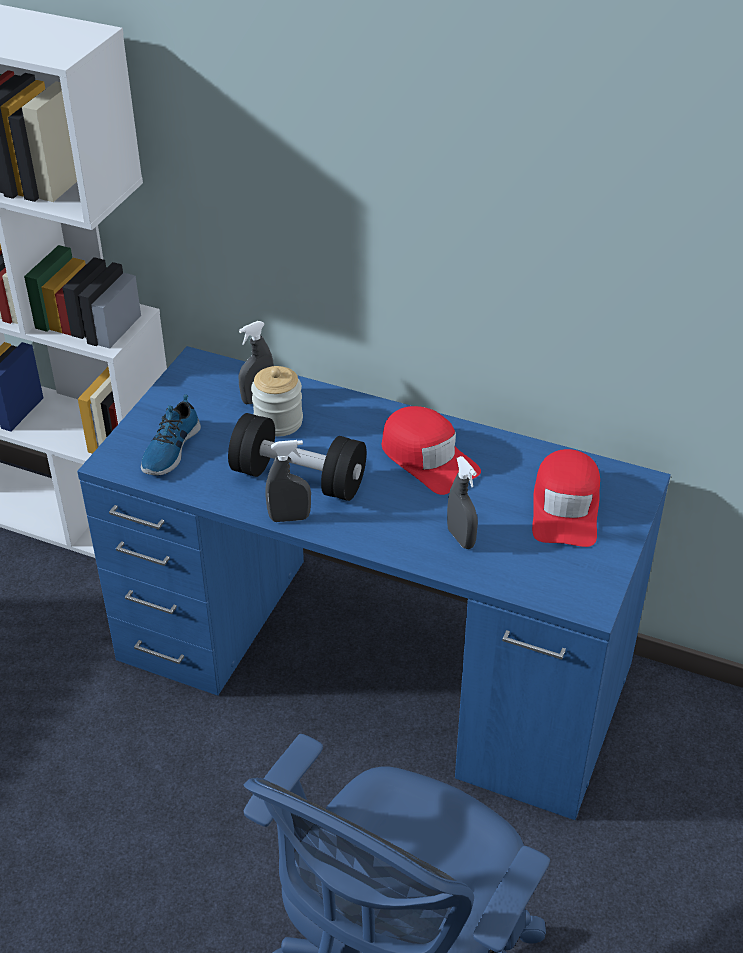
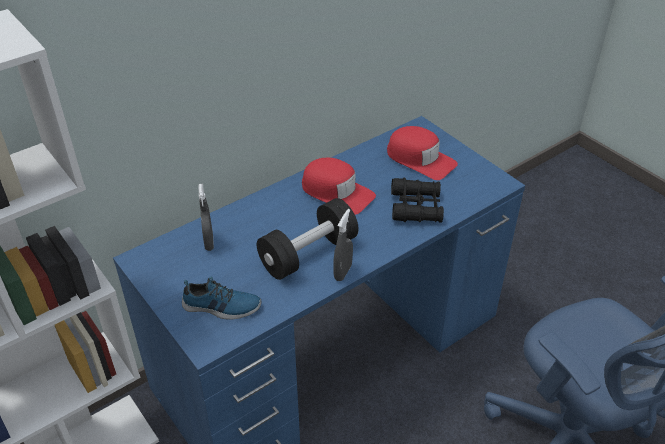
camera: 60 degrees left, 0 degrees up
(169, 449) = (221, 307): shoe -> shoe turned 45 degrees counterclockwise
(278, 422) = (243, 242): jar -> none
(428, 458) = (337, 192): red cap -> red cap turned 45 degrees clockwise
(461, 538) = (416, 207): grey spray bottle -> black binoculars

